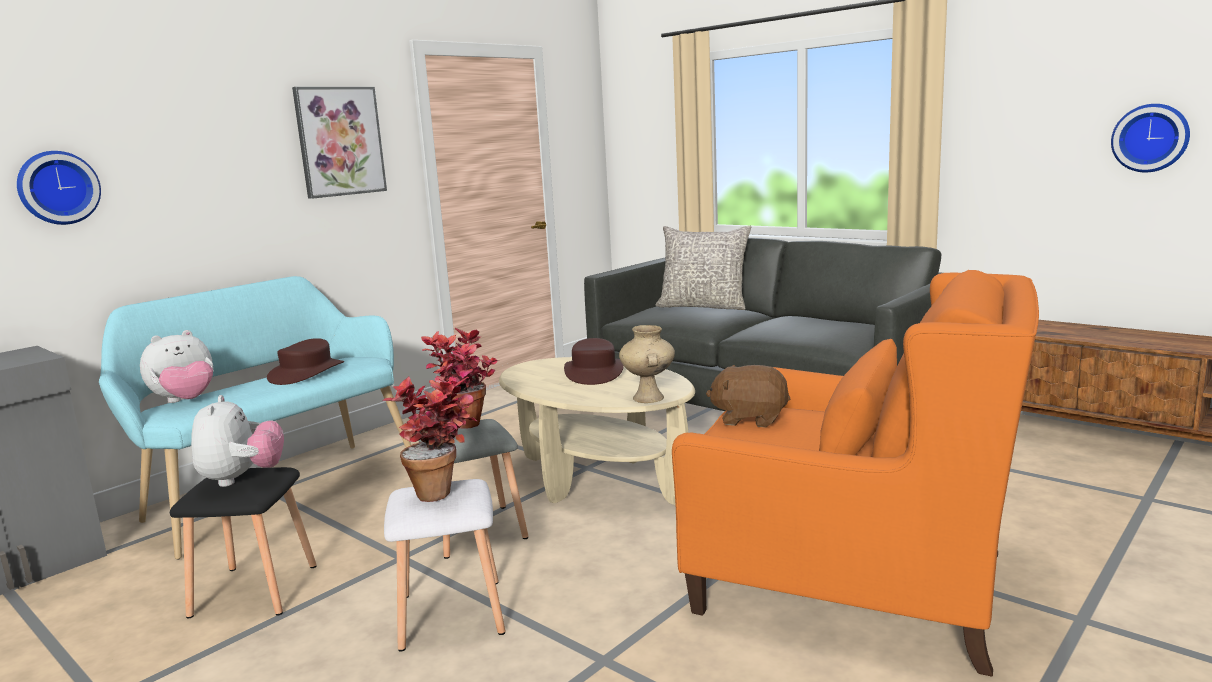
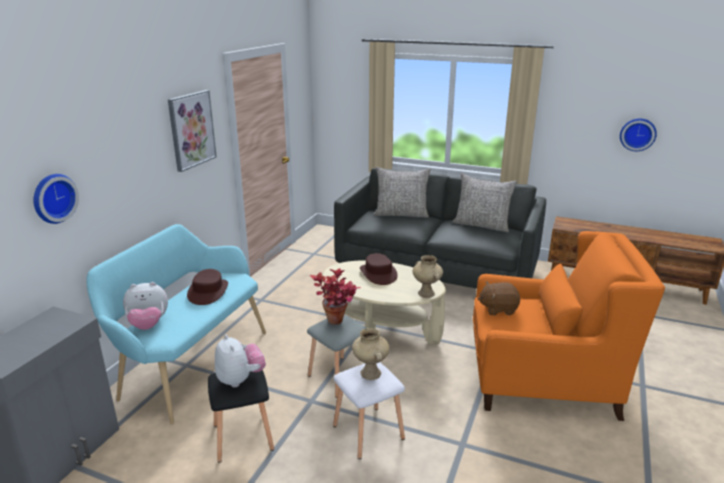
camera: 20 degrees left, 10 degrees up
(185, 401) = (148, 325): plush toy -> plush toy turned 45 degrees clockwise
(444, 491) = (370, 373): potted plant -> beige vase
(833, 320) = (482, 225): none -> grey pillow

